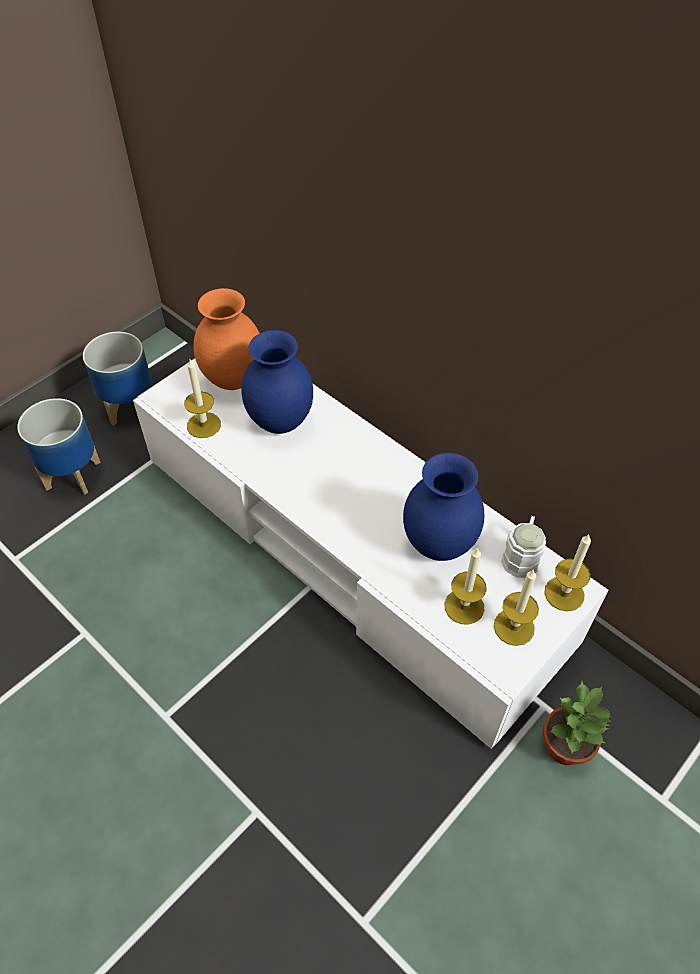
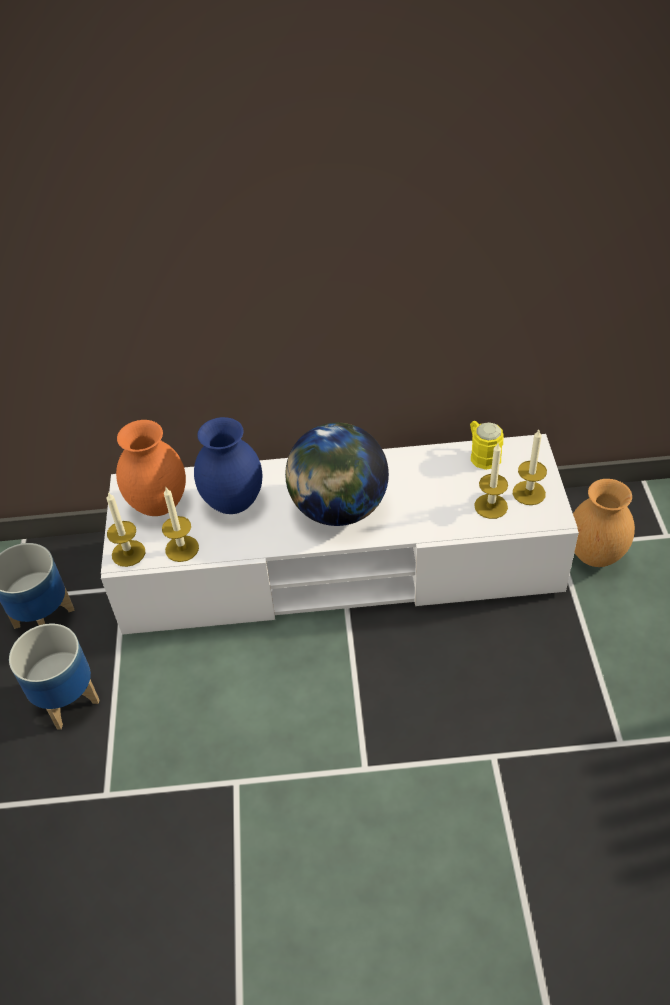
camera: 45 degrees left, 5 degrees down
(344, 494) = (338, 509): none -> globe
(437, 544) = (431, 488): blue vase -> none
(521, 555) = (482, 454): white mug -> yellow mug
(564, 593) = (529, 454): candle -> candle (128, 553)
(566, 746) = (595, 555): potted plant -> brown vase

